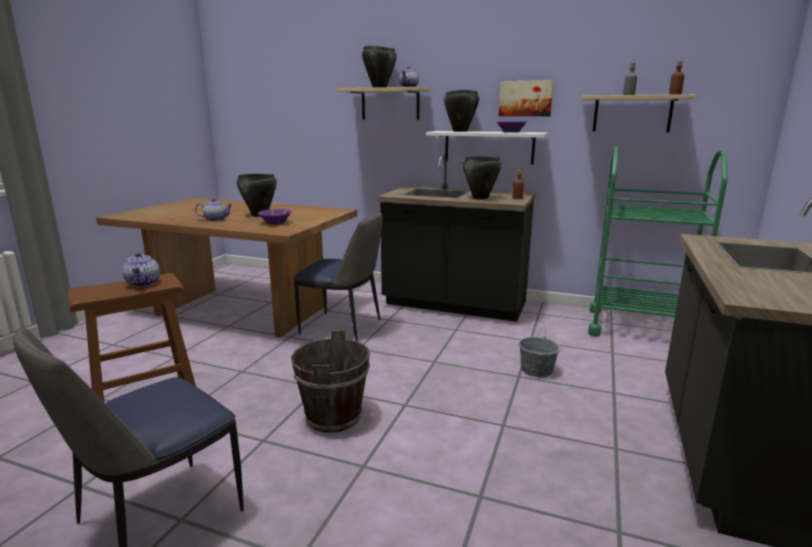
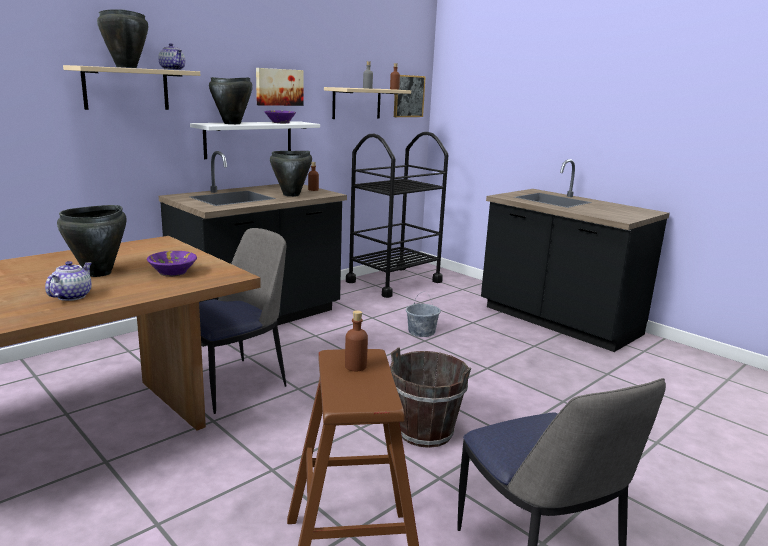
camera: 65 degrees left, 0 degrees up
(144, 283) = (355, 366): teapot -> brown bottle
(639, 328) = (394, 282): green cart -> black cart
(731, 104) = (408, 96): none -> picture

